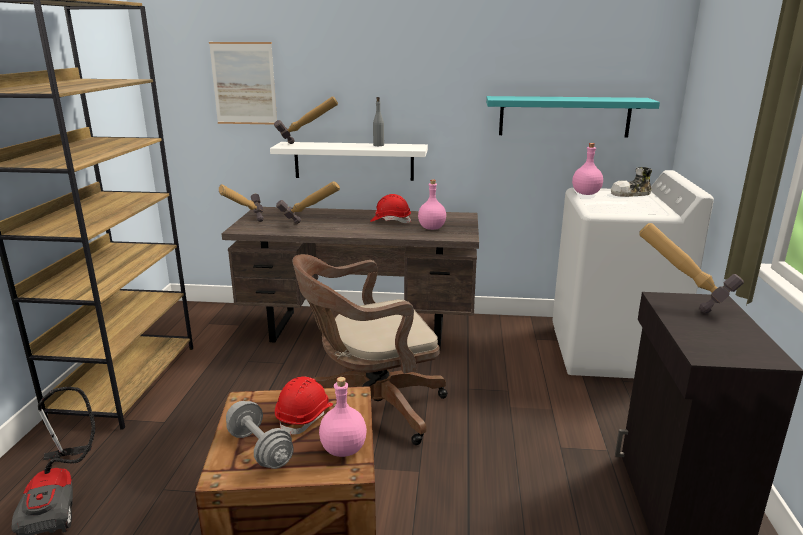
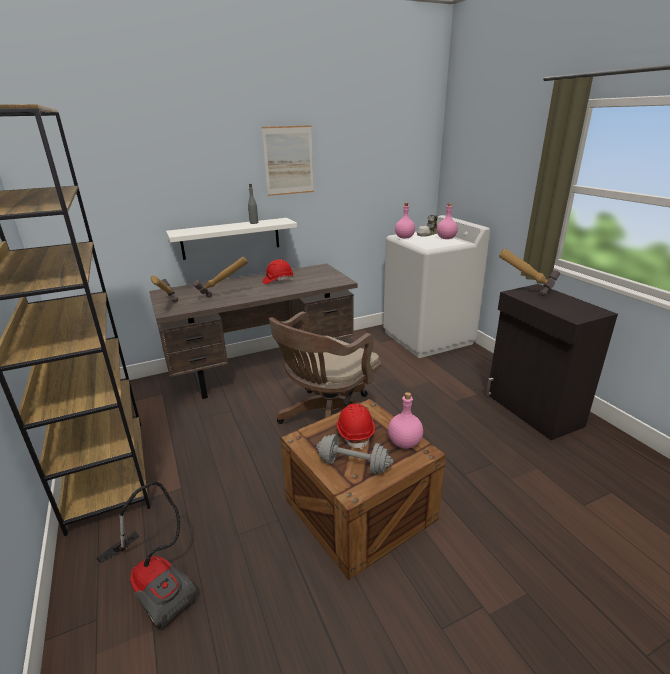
camera: 30 degrees left, 5 degrees up
(244, 83) = (124, 182): picture -> picture (288, 160)
(307, 144) = (196, 230): hammer -> none
(432, 228) = (314, 280): pink bottle -> pink bottle (446, 238)
(564, 116) = (375, 186): turquoise shelf -> none

